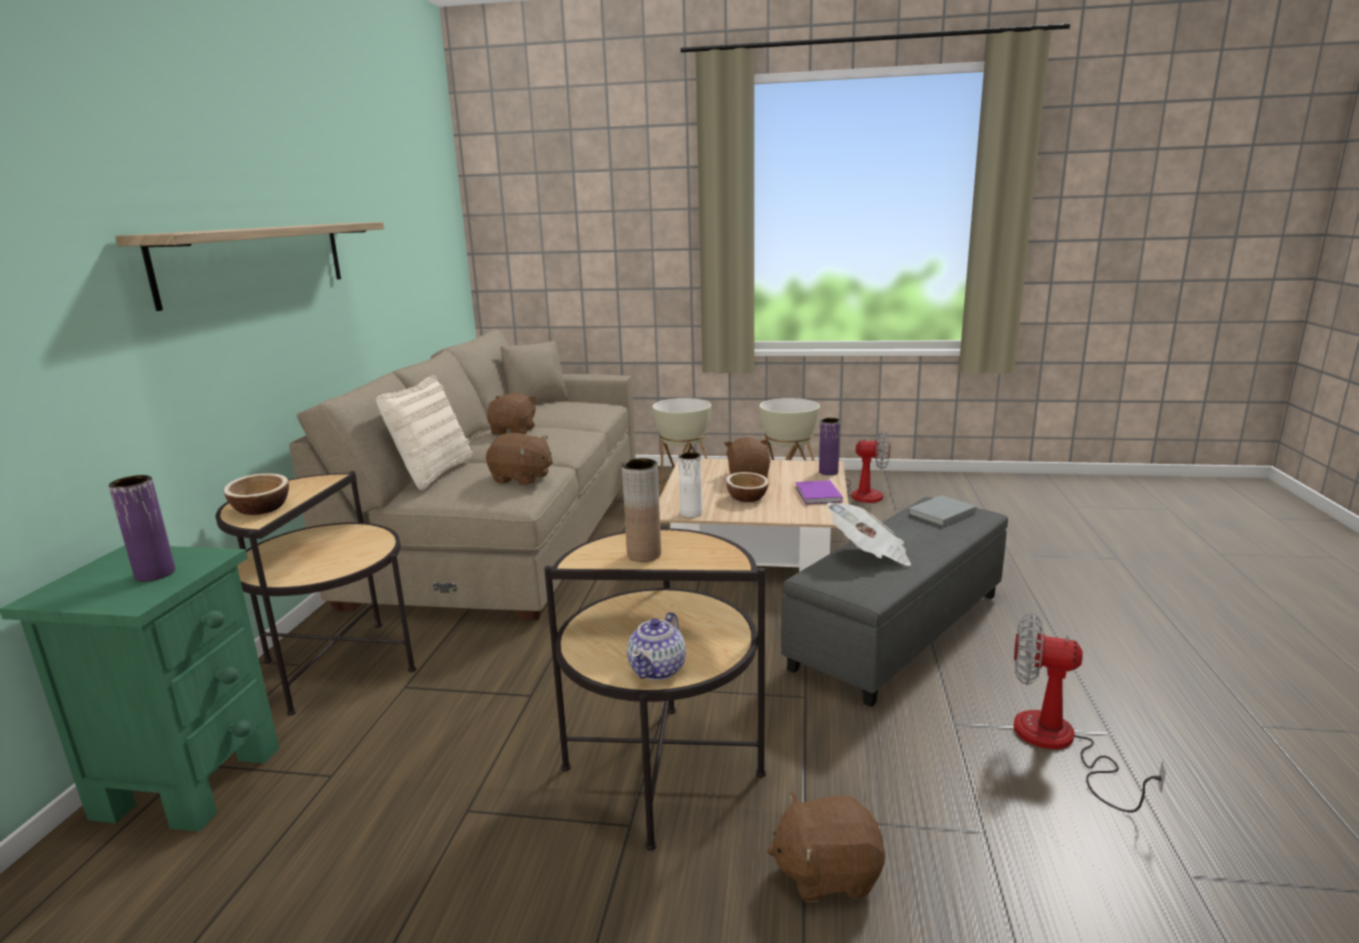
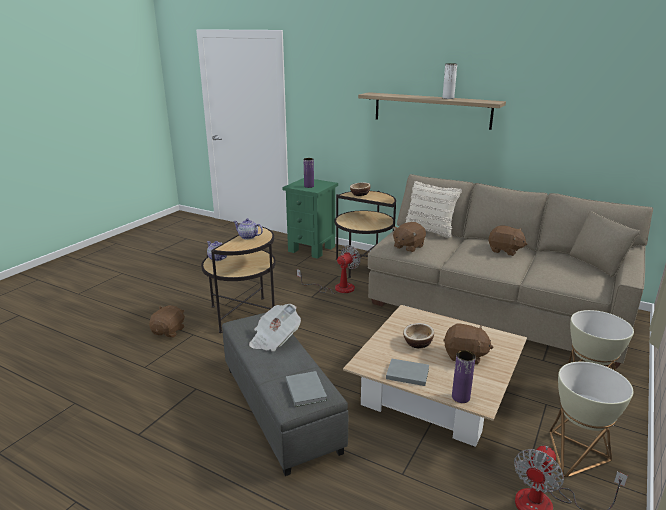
camera: 110 degrees right, 5 degrees up
(644, 555) = (248, 237): brown vase -> teapot
(691, 513) = (400, 318): white vase -> white vase (448, 98)
(817, 495) = (406, 373): purple book -> grey book
(1058, 744) = (152, 412): fan -> fan (337, 288)

